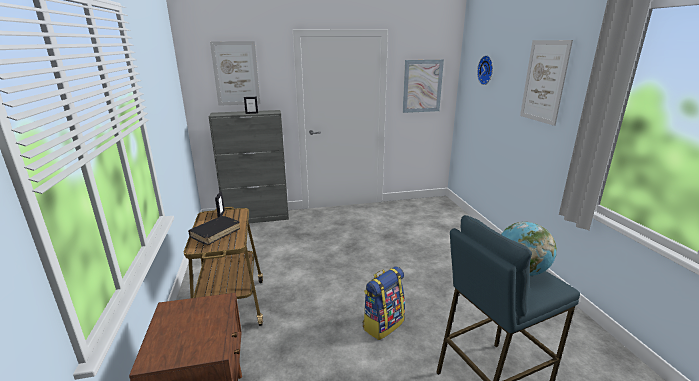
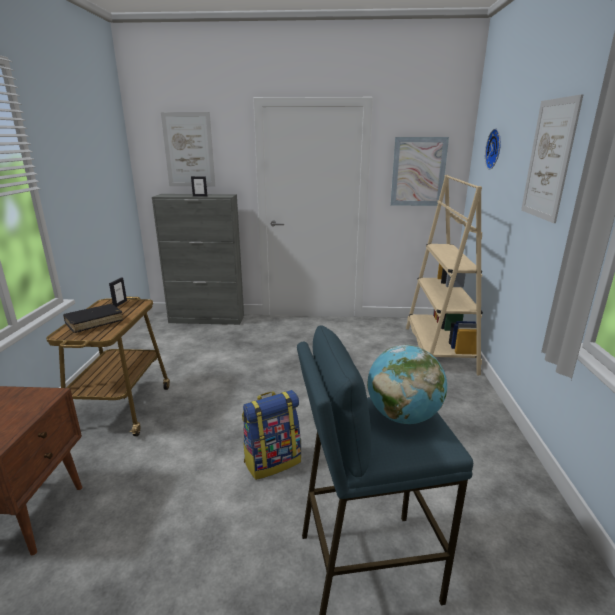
camera: 15 degrees right, 0 degrees up
(452, 220) = (439, 349): none -> beige bookcase

